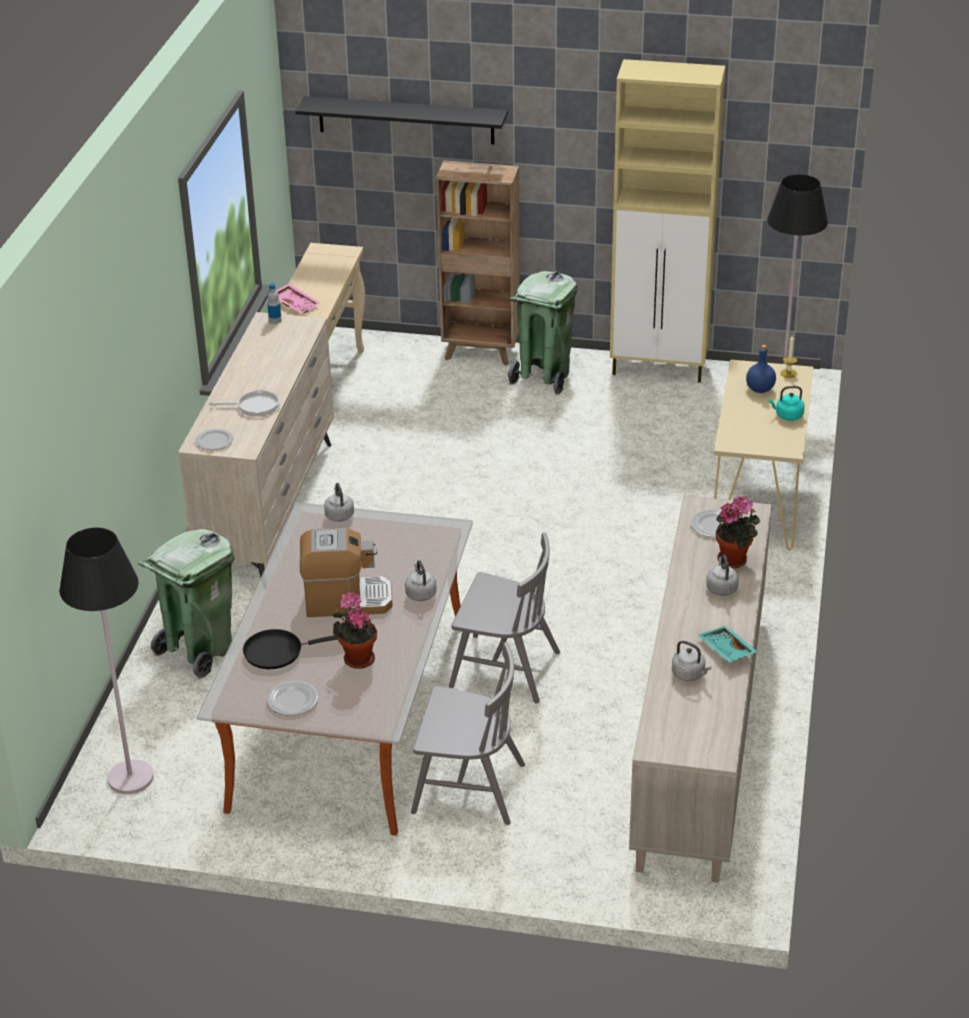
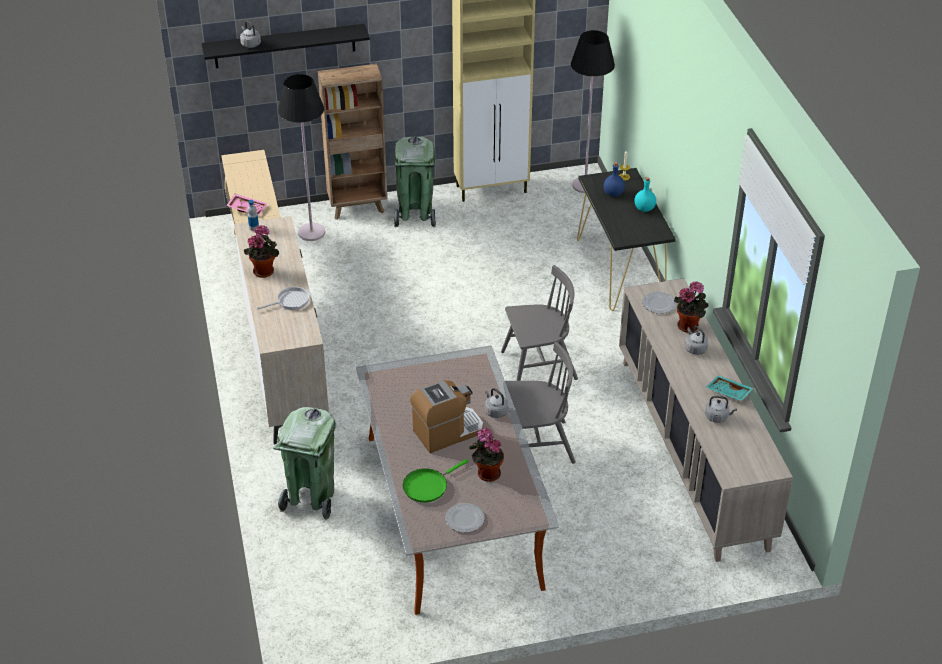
camera: 25 degrees left, 5 degrees up
(131, 778) = (329, 611): black floor lamp -> black floor lamp (311, 232)
(215, 441) = (282, 337): plate -> none
(251, 367) = (264, 270): none -> potted plant
(277, 652) = (427, 486): black frying pan -> green frying pan
(339, 515) = (395, 368): grey kettle -> grey kettle (250, 44)
(467, 788) = (569, 539): grey chair -> grey chair (538, 366)
(757, 499) = (620, 271): beige console table -> black console table
(787, 416) = (644, 209): turquoise kettle -> turquoise bottle

